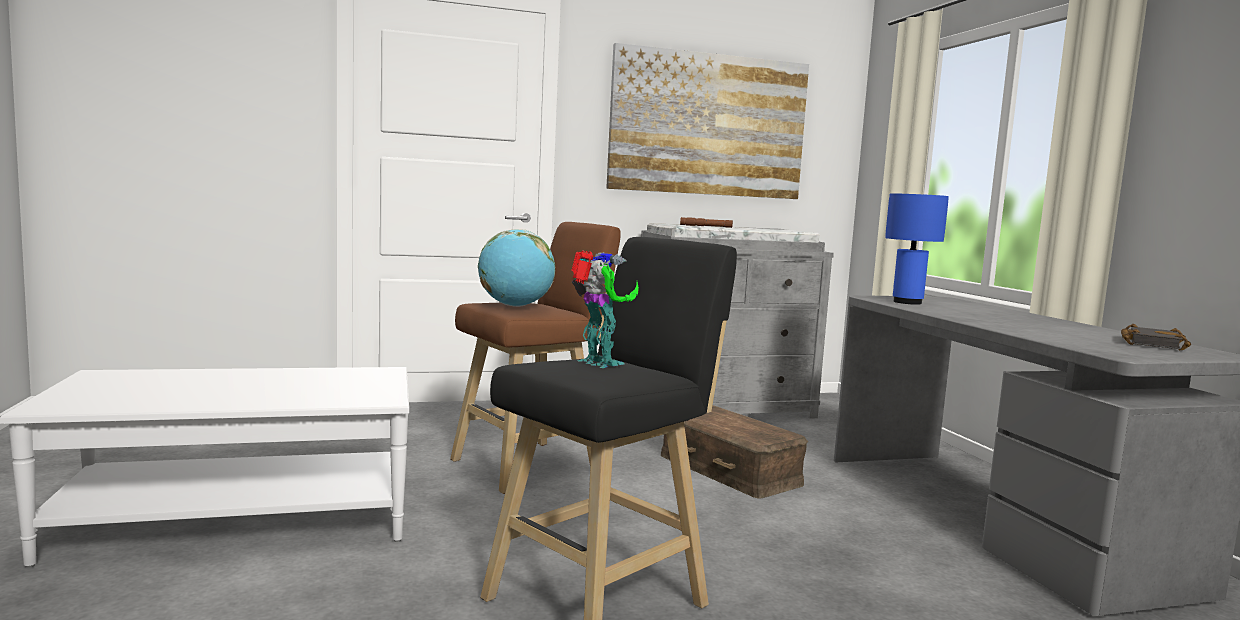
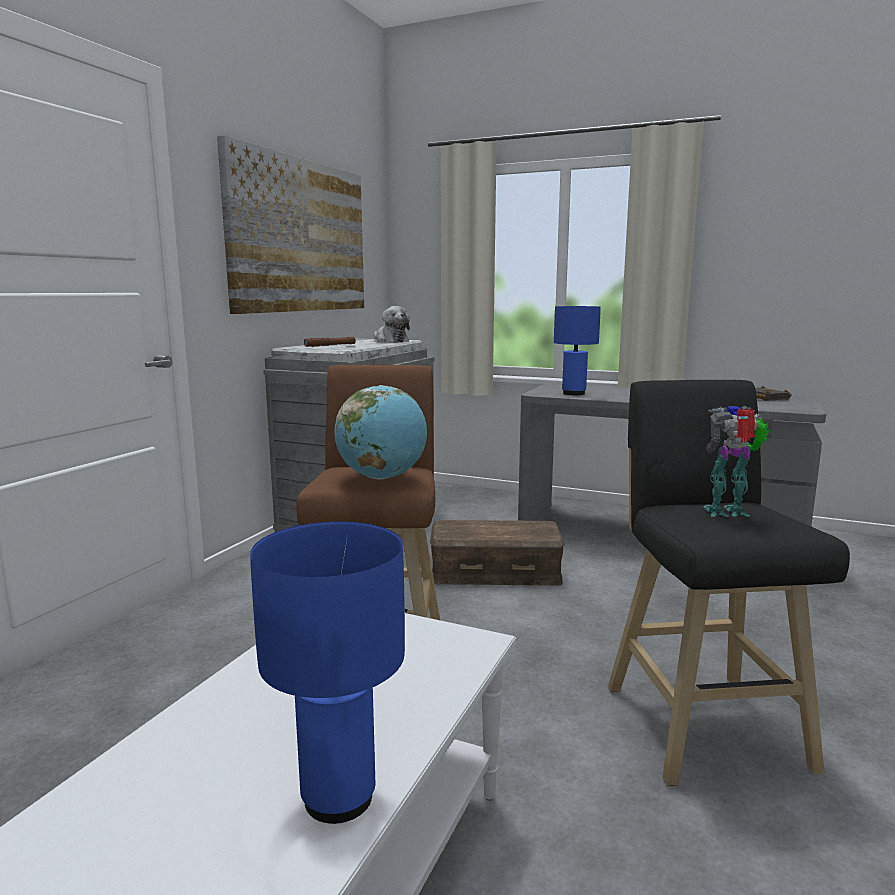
camera: 50 degrees left, 5 degrees up
(186, 401) = (337, 797): none -> blue table lamp
(787, 231) = (390, 341): none -> plush toy

